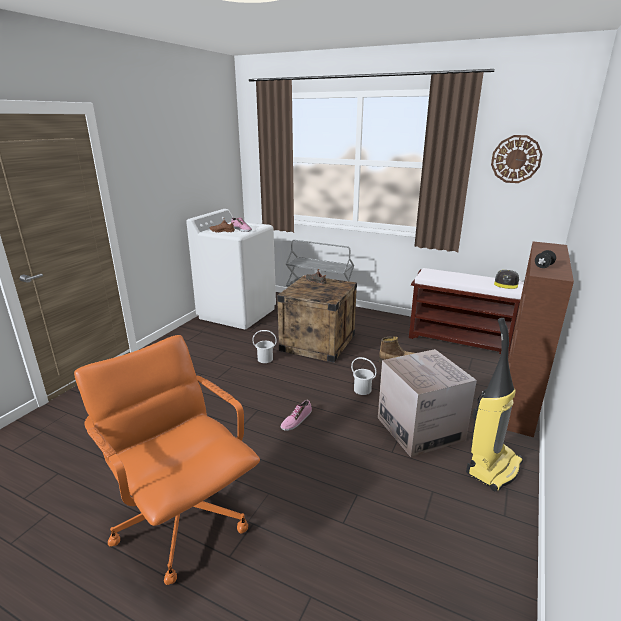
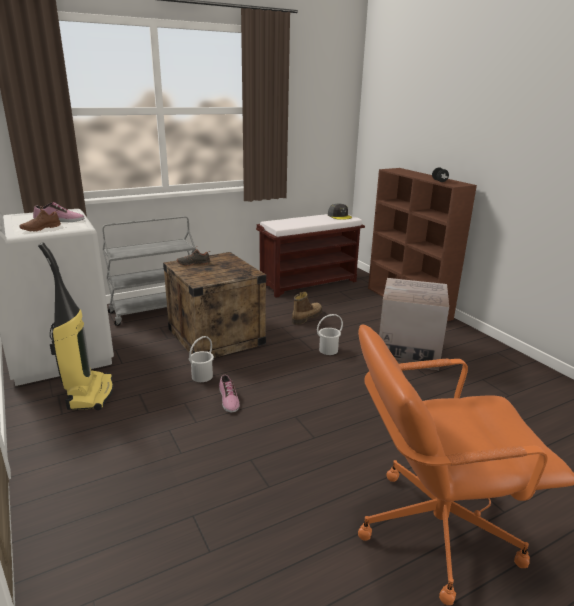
camera: 55 degrees left, 0 degrees up
(296, 420) = (337, 401): shoe -> shoe (228, 399)
(492, 467) = (473, 346): vacuum cleaner -> vacuum cleaner (89, 393)
(516, 159) = (315, 100): wall clock -> none

